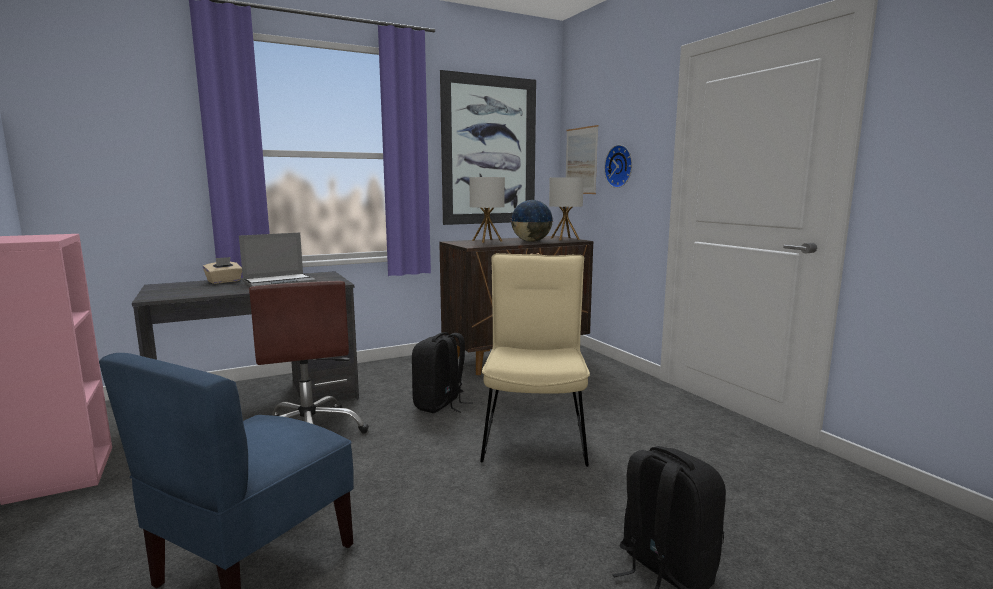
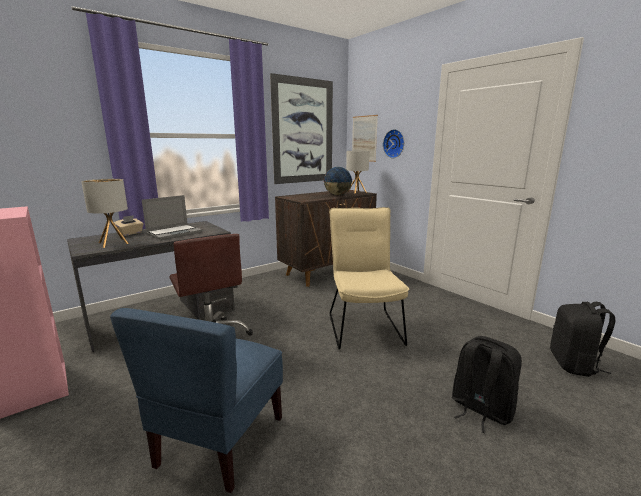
camera: 10 degrees left, 5 degrees up
(440, 405) = (292, 310): black backpack -> black backpack (574, 364)
(487, 241) = (307, 195): table lamp -> table lamp (113, 243)

